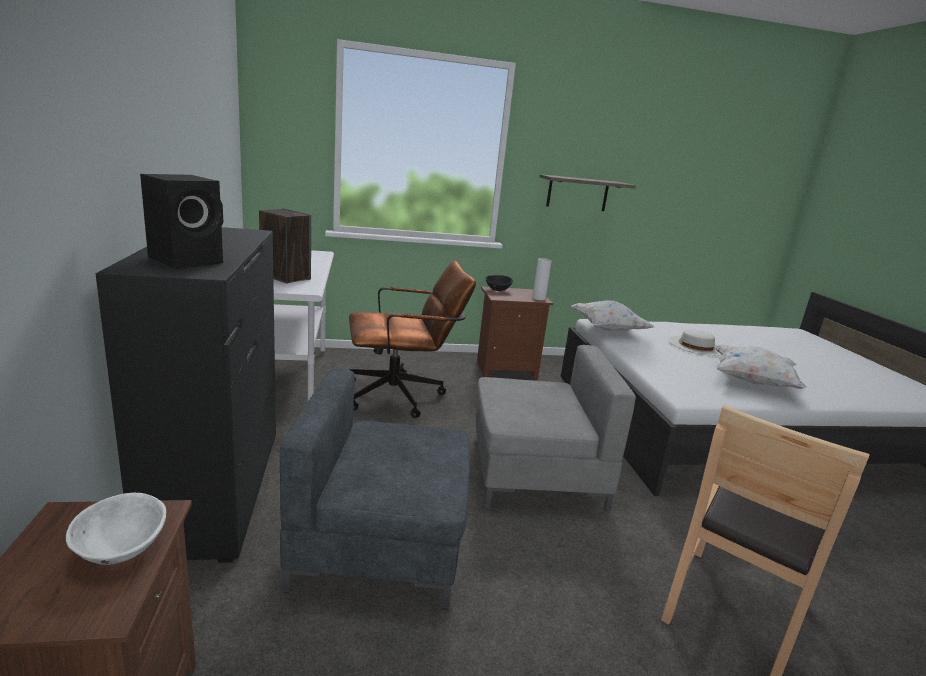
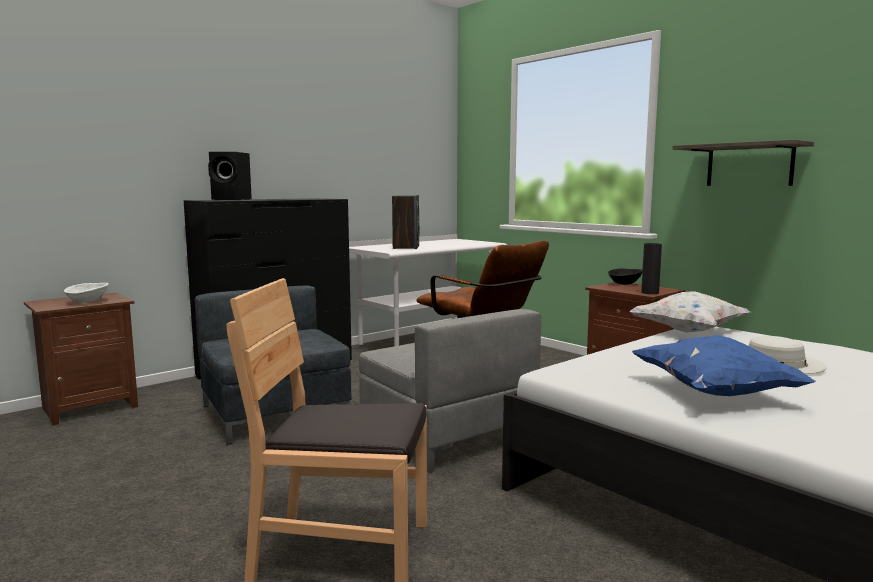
camera: 60 degrees right, 10 degrees down
(538, 298) = (650, 292): white vase -> black vase
(752, 382) = (716, 393): white pillow -> blue pillow

